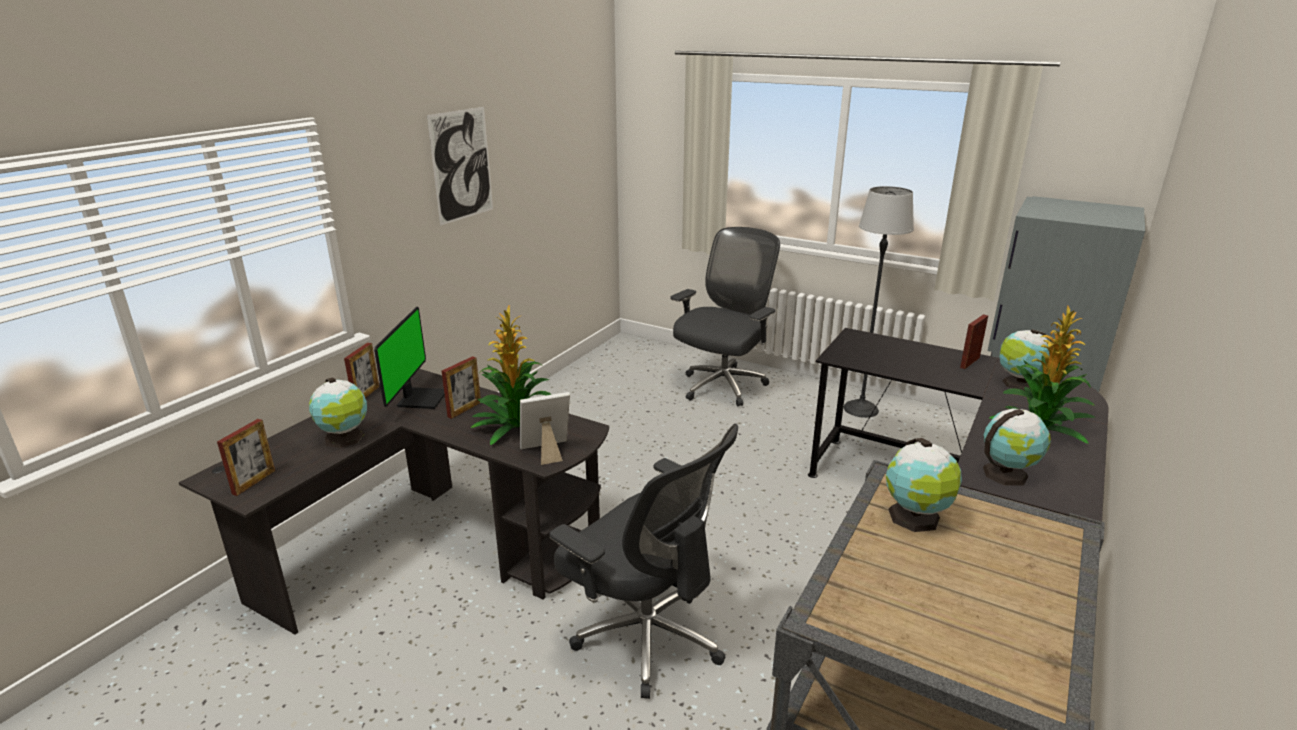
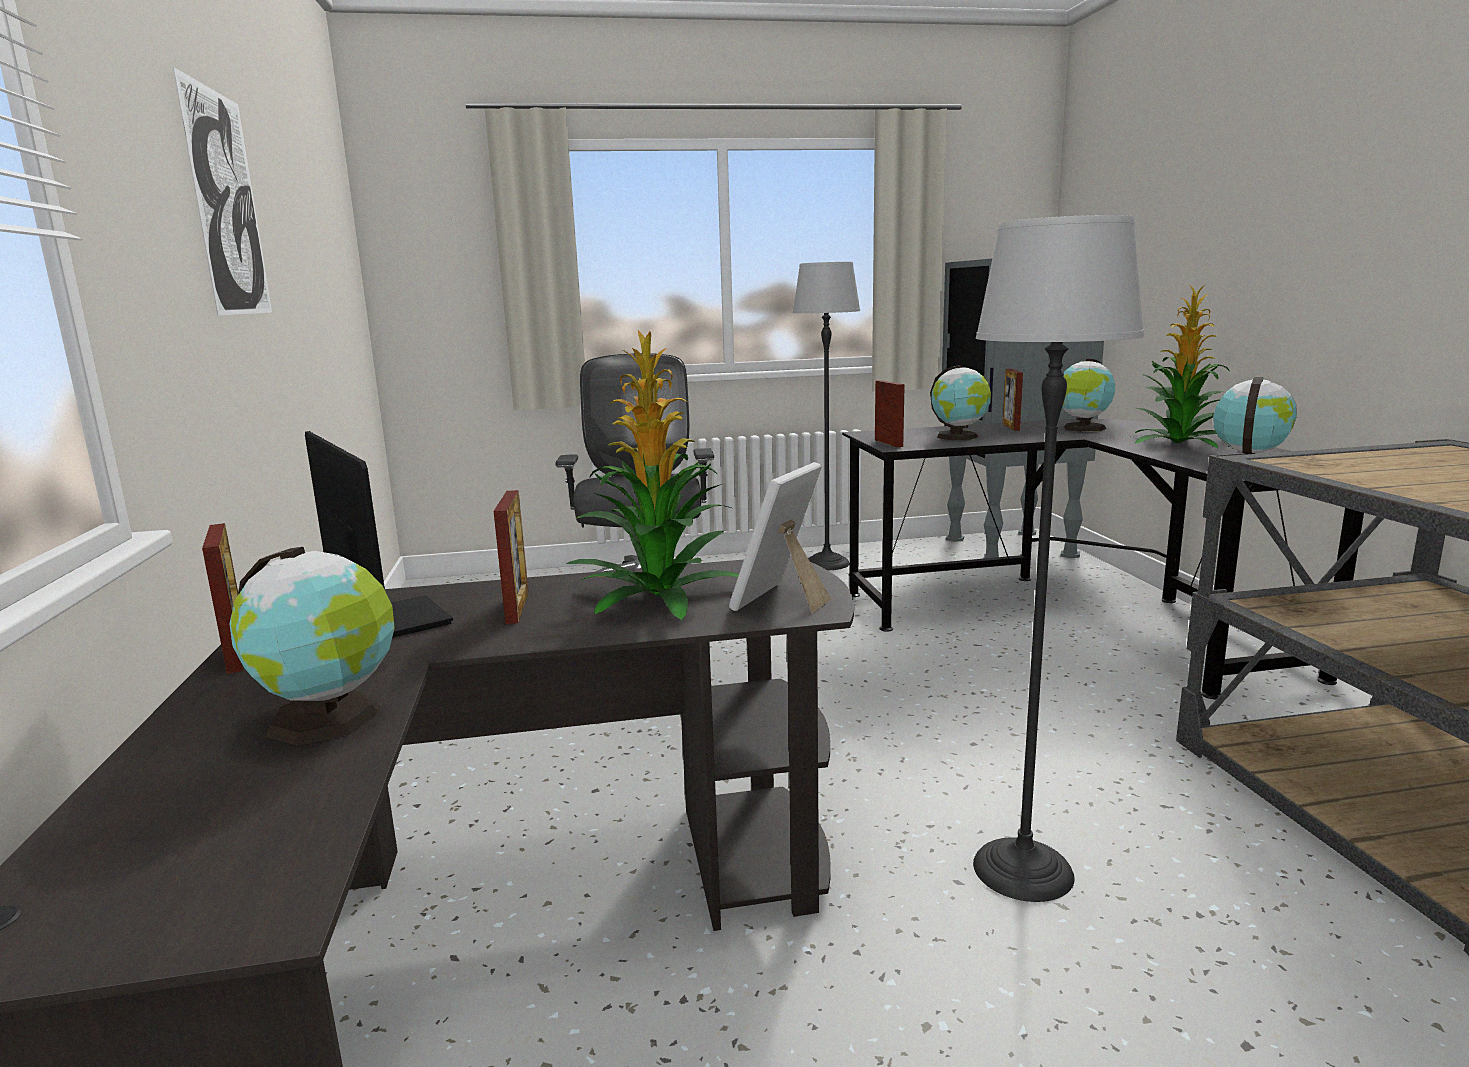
camera: 40 degrees left, 10 degrees down
(254, 482) = (204, 883): picture frame -> picture frame (888, 443)
(644, 637) = (1023, 870): office chair -> floor lamp
(915, 518) = (1368, 471): globe -> globe (959, 437)

